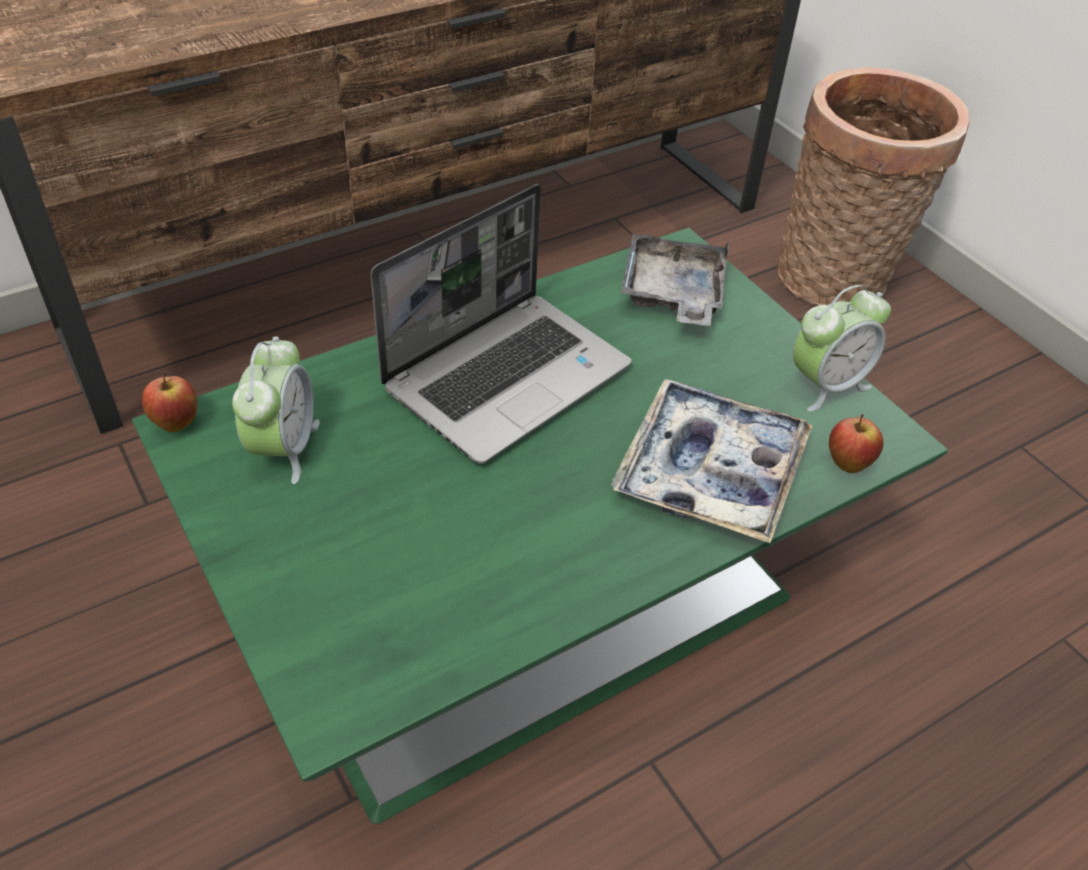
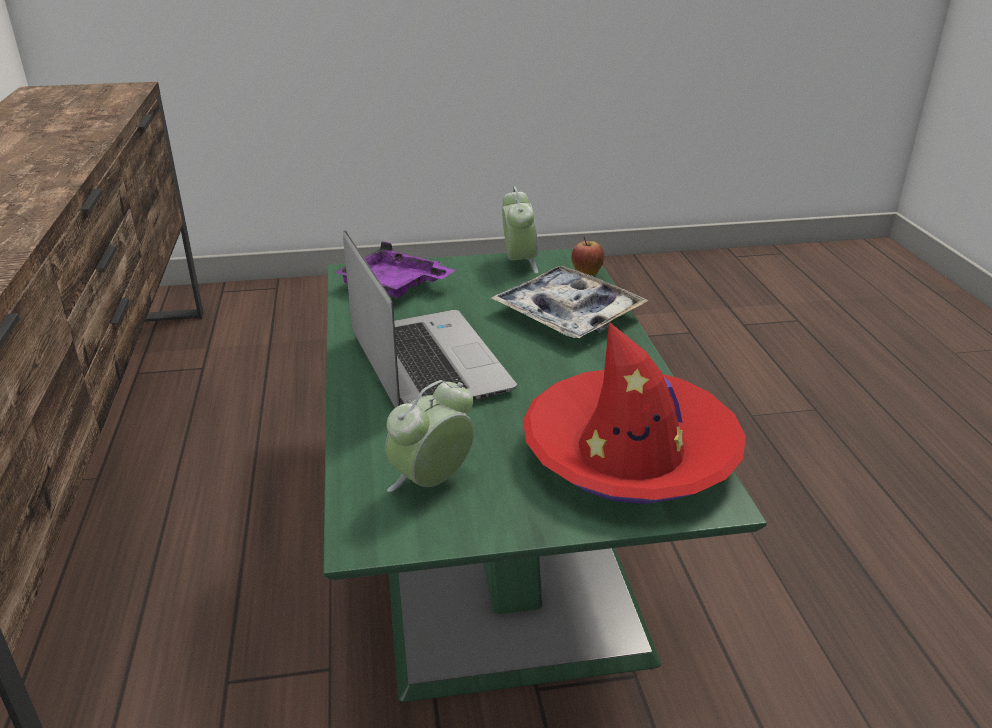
camera: 65 degrees left, 15 degrees down
(176, 423) = (355, 541): apple -> none
(283, 448) = (432, 482): alarm clock -> alarm clock turned 75 degrees counterclockwise
(399, 607) = (630, 453): none -> red hat
(672, 294) = (394, 286): grey tray -> purple tray
(836, 281) = (311, 307): basket -> none

